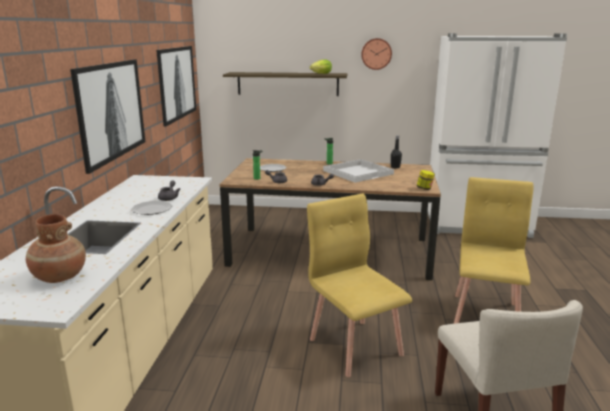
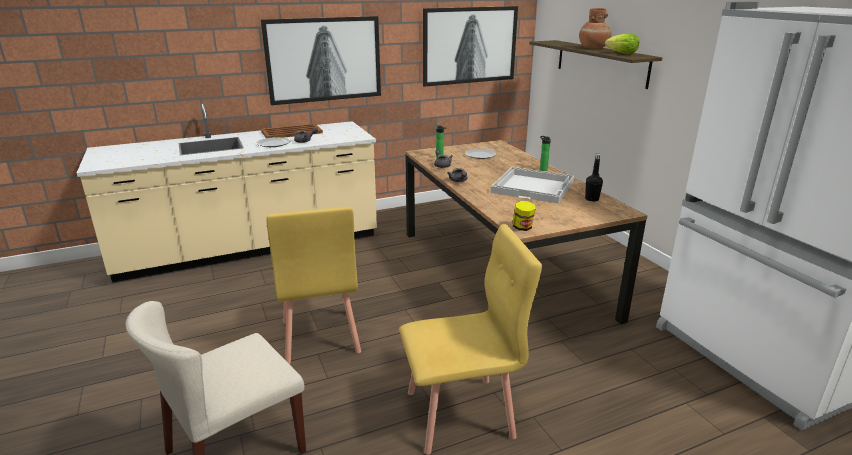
camera: 60 degrees right, 5 degrees up
(59, 277) = (138, 156): brown vase -> brown vase (593, 48)
(122, 198) = (291, 132): none -> brown tray
(355, 346) = (320, 337): yellow chair -> yellow chair turned 135 degrees clockwise
(376, 54) = (702, 31): wall clock -> none

